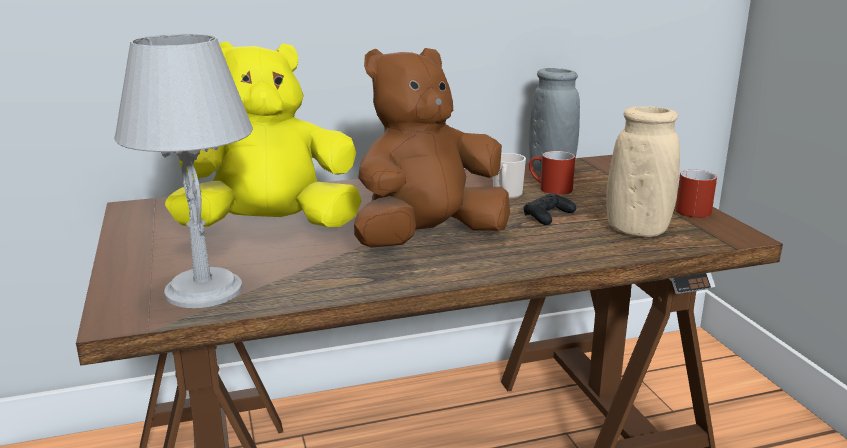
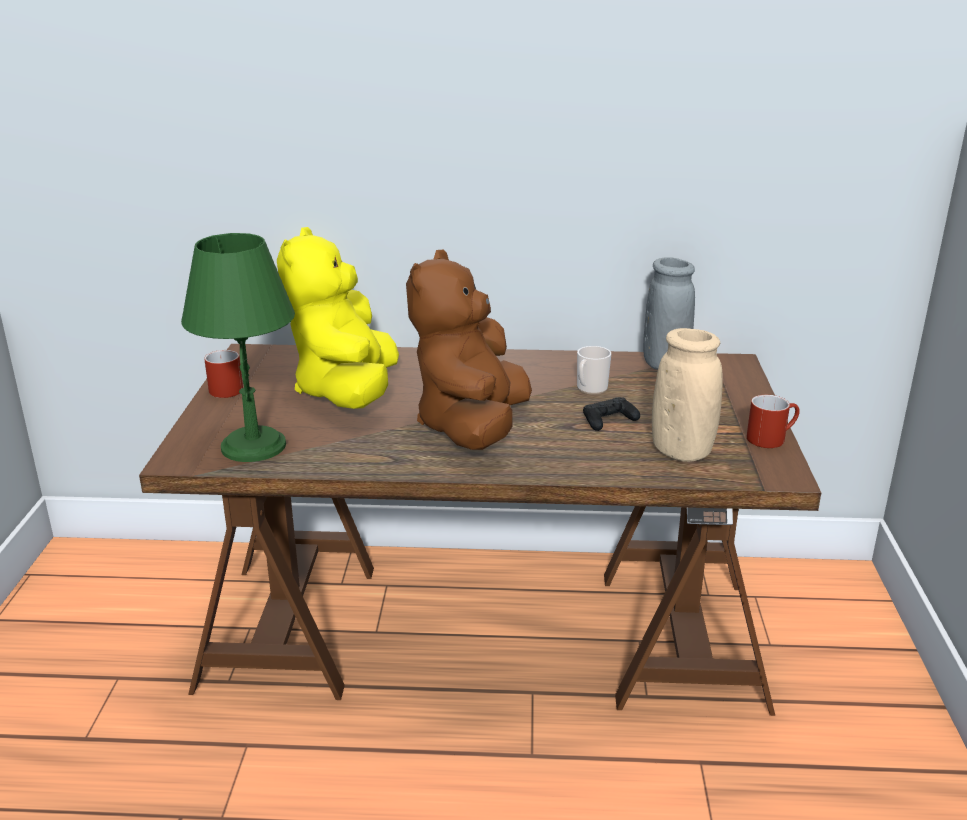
camera: 20 degrees right, 5 degrees up
(205, 290) = (254, 446): grey table lamp -> green table lamp
(272, 227) = (347, 392): yellow plush toy -> yellow plush toy turned 90 degrees counterclockwise
(428, 239) = (472, 427): brown plush toy -> brown plush toy turned 60 degrees counterclockwise
(549, 189) = (640, 388): red mug -> red mug (221, 389)

